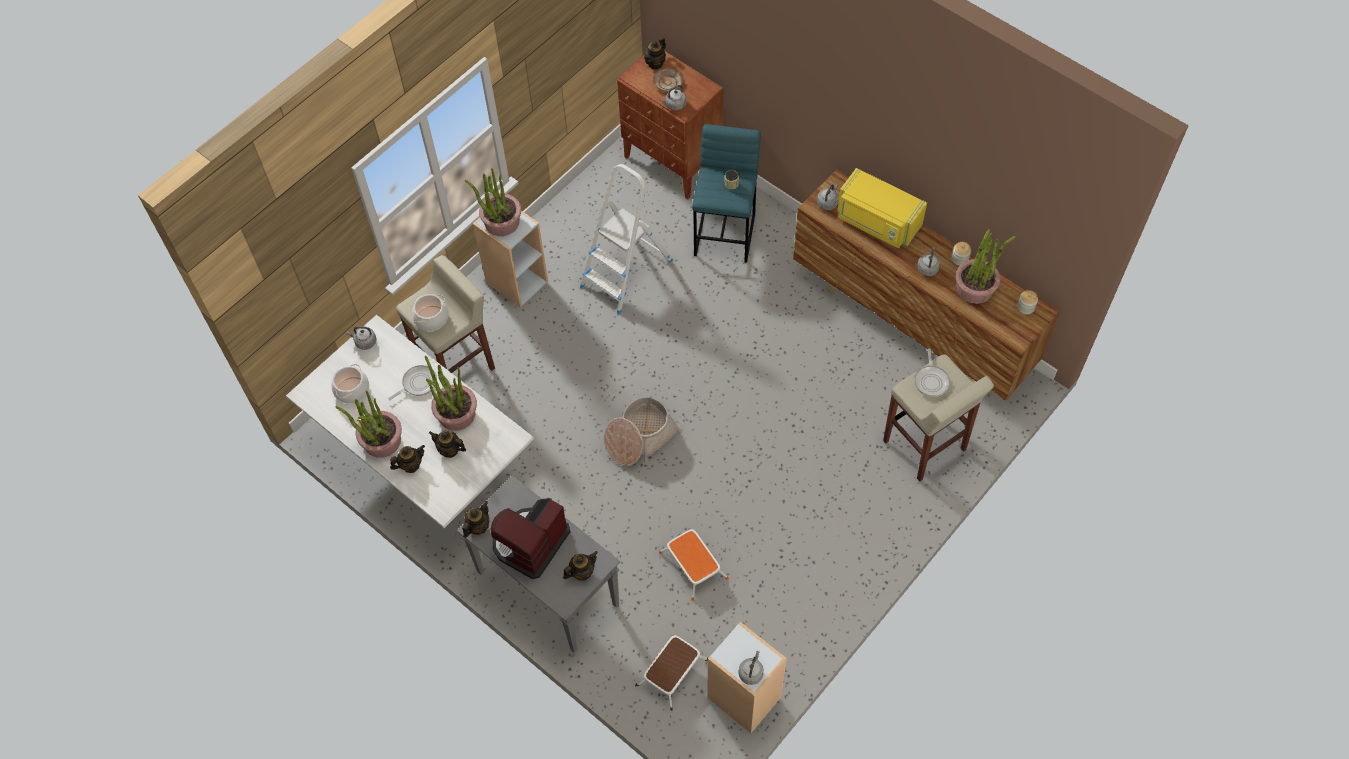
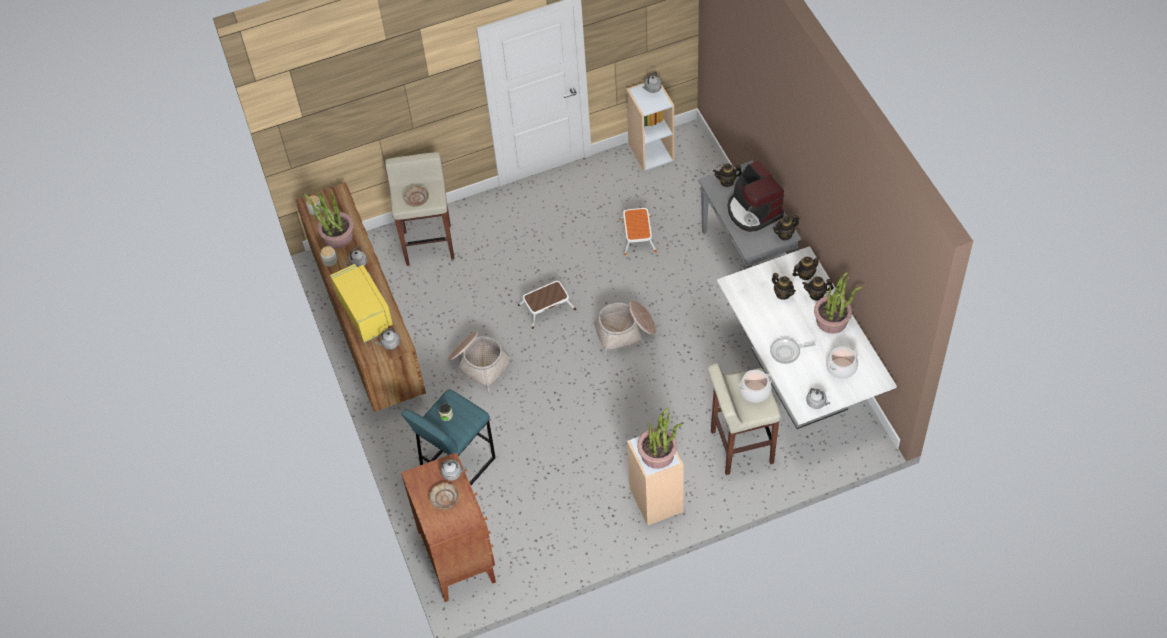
camera: 150 degrees left, 5 degrees down
(456, 414) = (767, 318): potted plant -> none
(530, 543) = (753, 211): coffee machine -> coffee machine turned 90 degrees clockwise
(625, 274) = (561, 466): white step ladder -> none
(655, 63) = (442, 525): teapot -> teapot (805, 274)
(671, 672) = (688, 182): brown step ladder -> brown step ladder (547, 307)
(772, 337) = (479, 363): none -> basket
(931, 380) = (416, 199): frying pan -> beige plate

